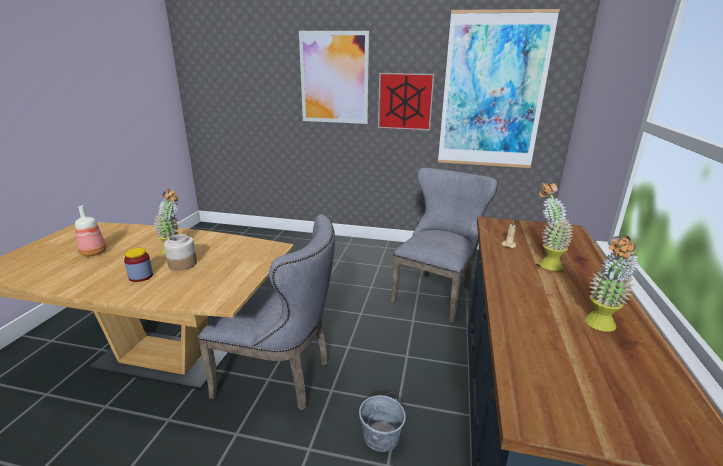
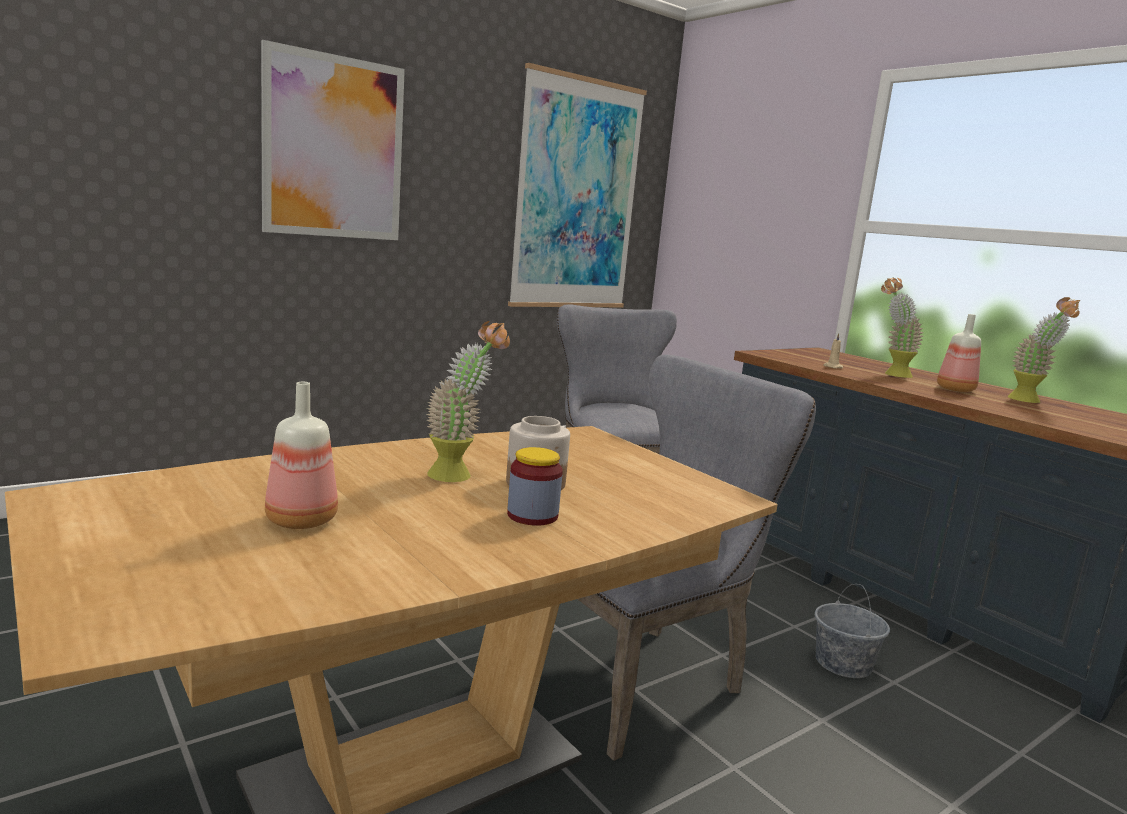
camera: 50 degrees left, 10 degrees down
(405, 101) = (459, 202): picture -> none
(553, 292) = (956, 390): none -> bottle

